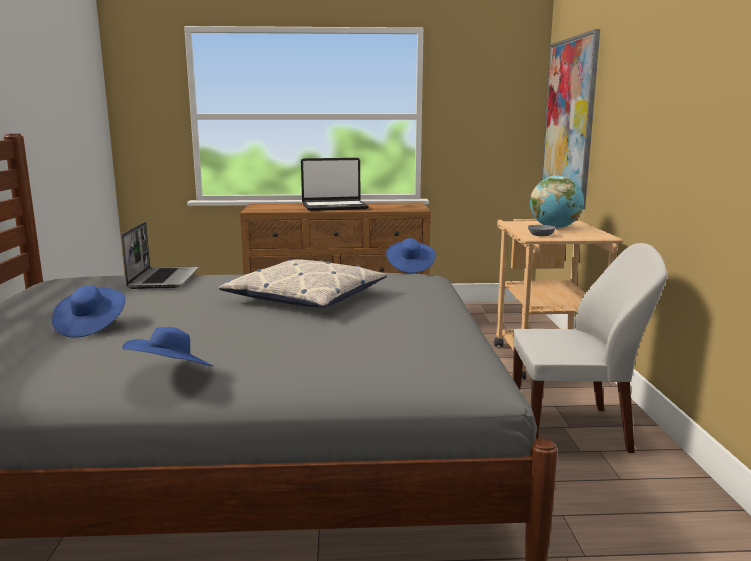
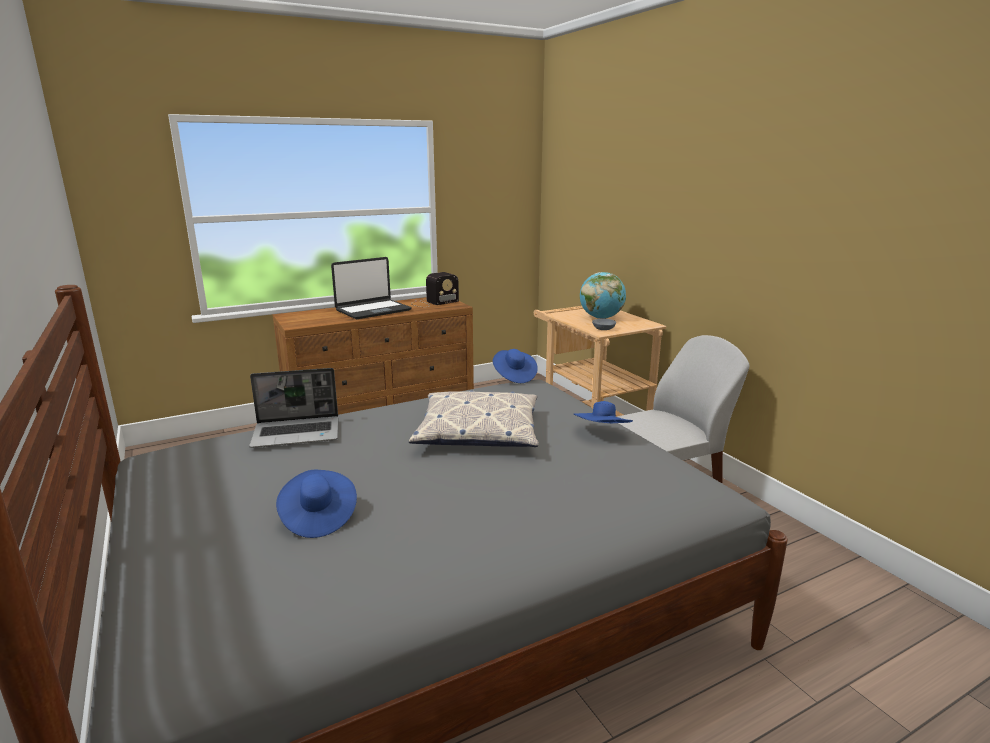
camera: 25 degrees left, 5 degrees up
(163, 279) = (298, 433): laptop -> laptop turned 105 degrees clockwise
(171, 374) = (490, 558): blue hat -> blue hat (602, 433)
(398, 206) = (432, 302): none -> radio
(568, 121) = (578, 214): picture -> none

